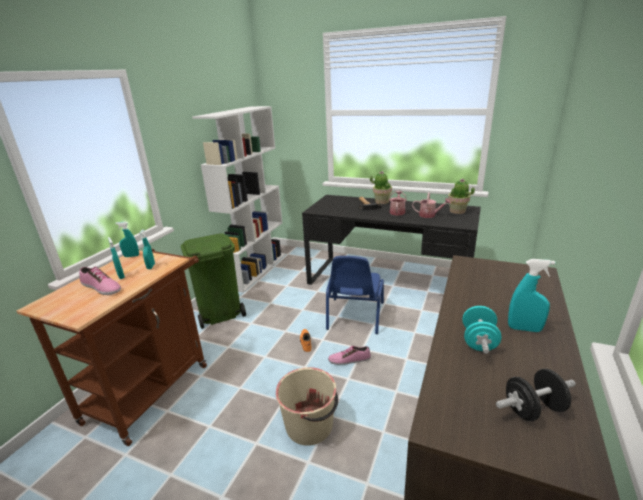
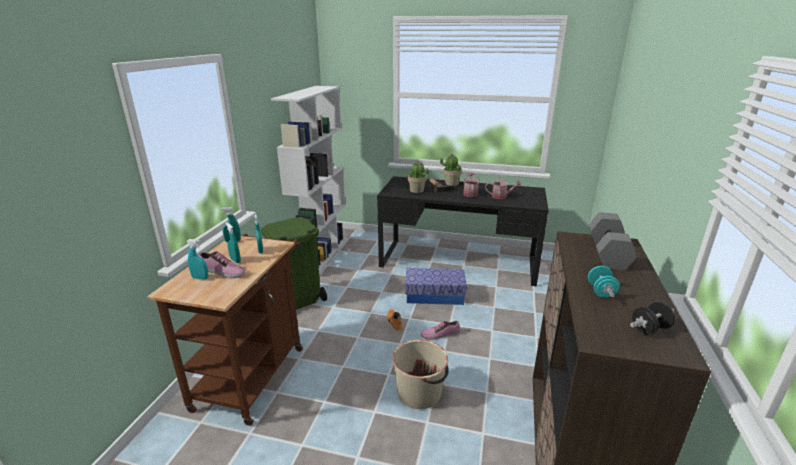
camera: 10 degrees left, 0 degrees up
(354, 316) = (434, 295): blue chair -> storage box
(457, 211) = (525, 192): potted plant -> potted plant (417, 190)
(507, 285) = (606, 253): none -> grey dumbbell
(524, 329) = (628, 282): turquoise spray bottle -> turquoise spray bottle (200, 278)

